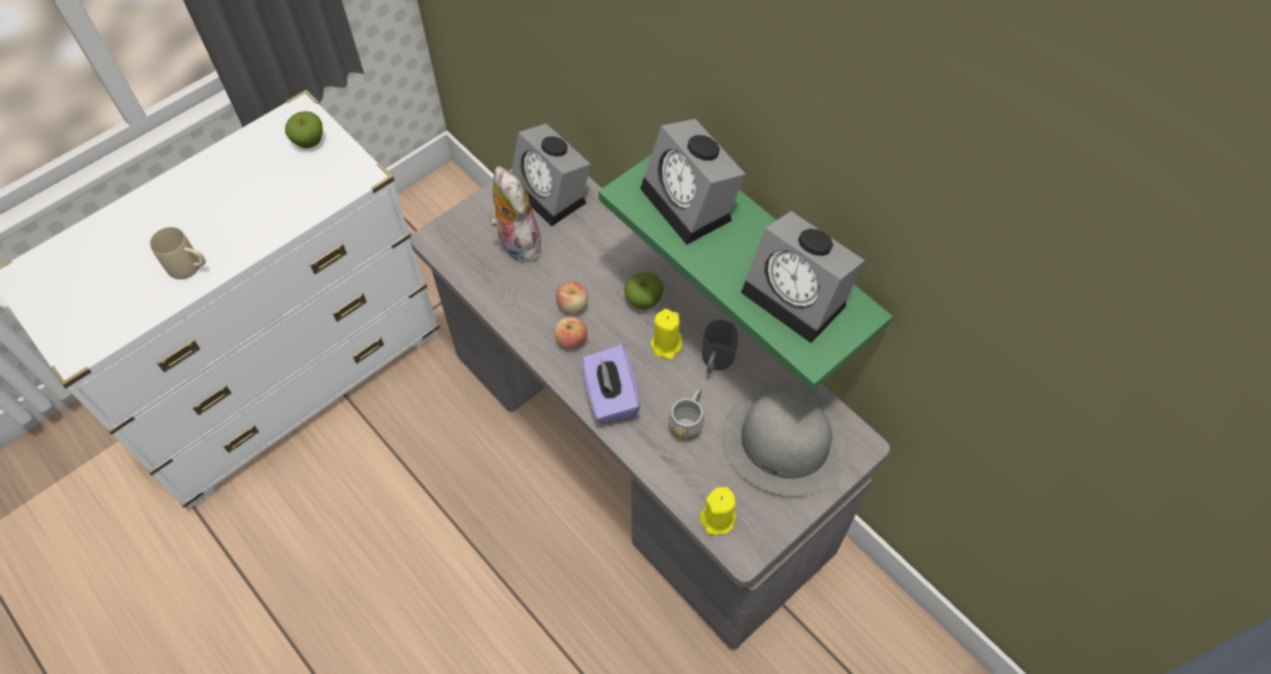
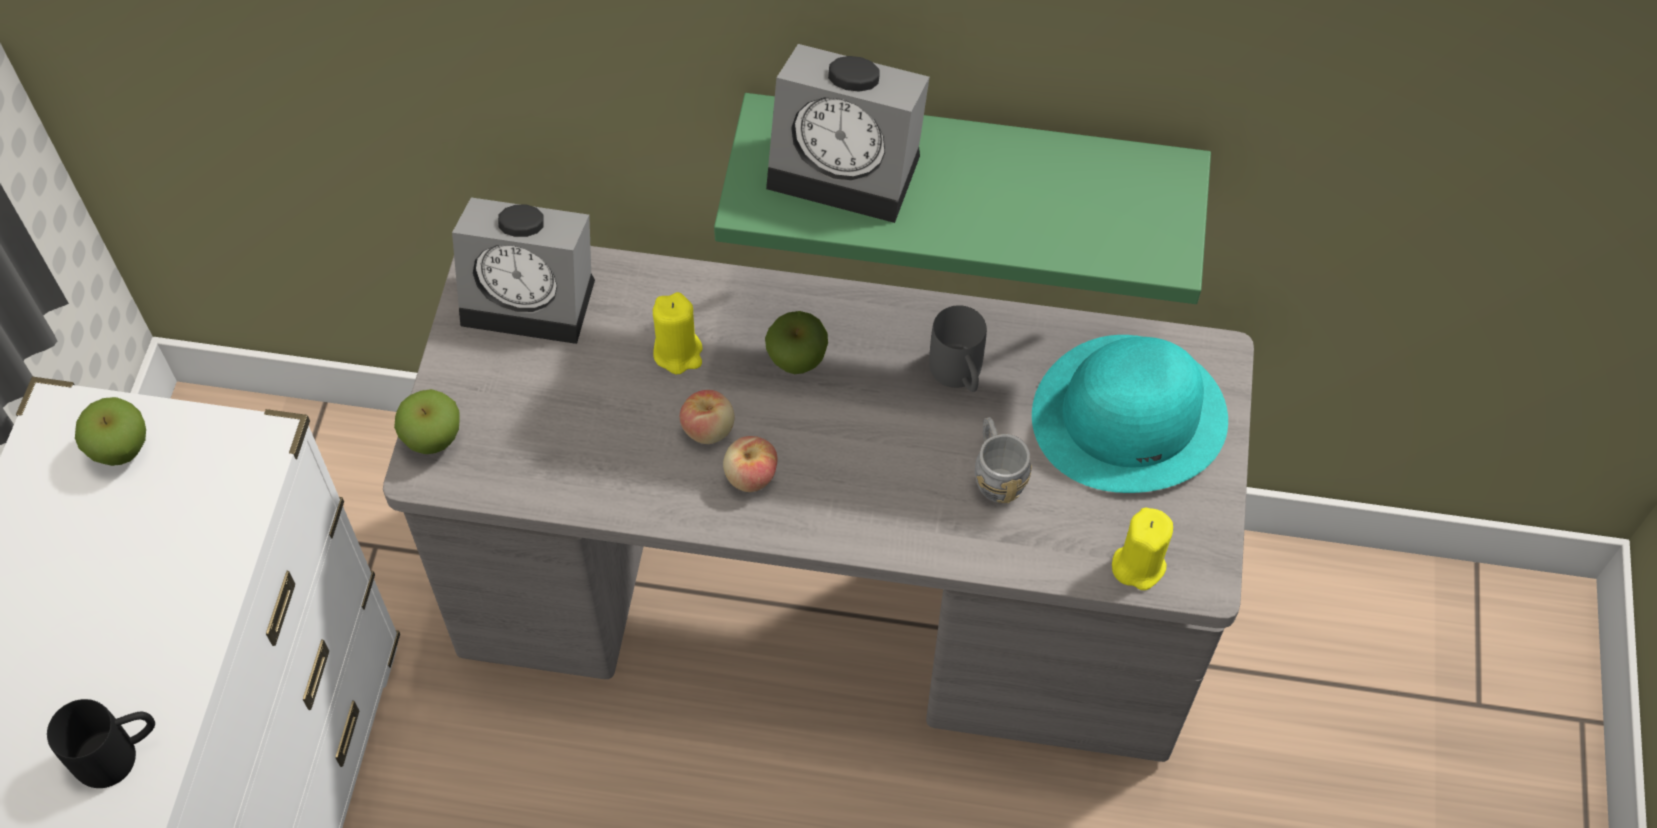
camera: 40 degrees left, 0 degrees up
(191, 268) = (120, 754): beige mug -> black mug
(451, 227) = (433, 439): none -> apple
(516, 242) = (549, 397): plush toy -> none
(610, 397) = (871, 512): purple tissue box -> none
(666, 345) = (879, 397): yellow candle -> yellow candle (678, 352)
(785, 442) = (1130, 415): grey hat -> turquoise hat
(799, 297) = (1089, 199): alarm clock -> none

